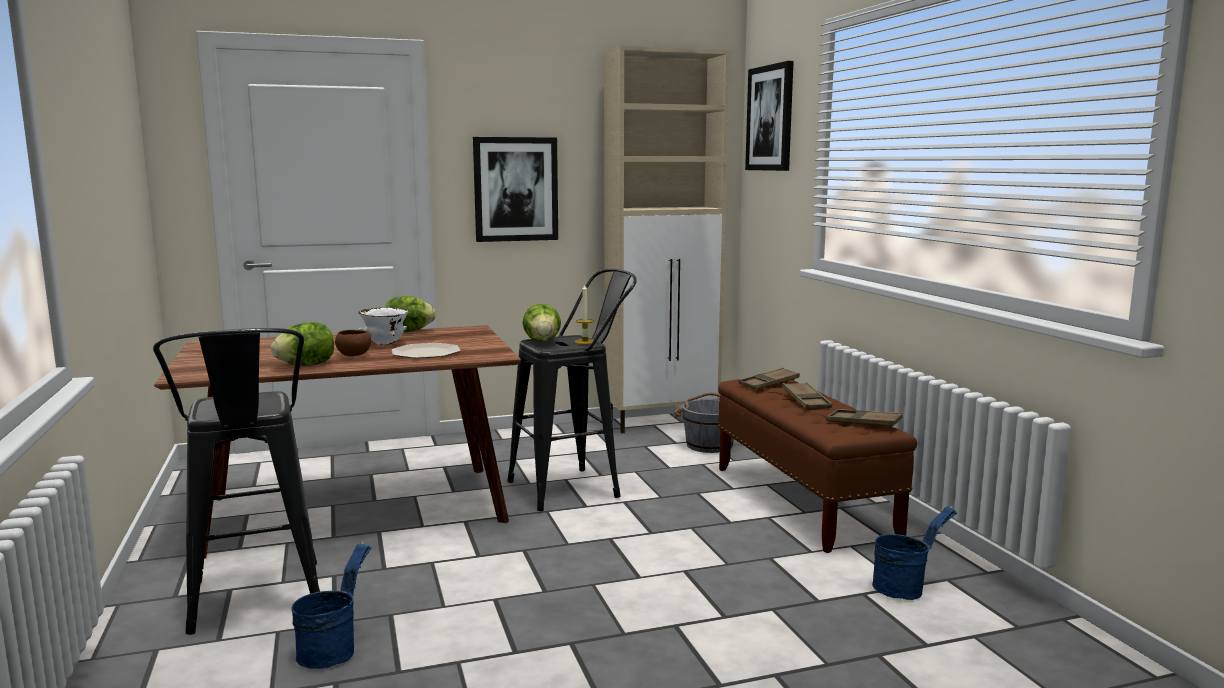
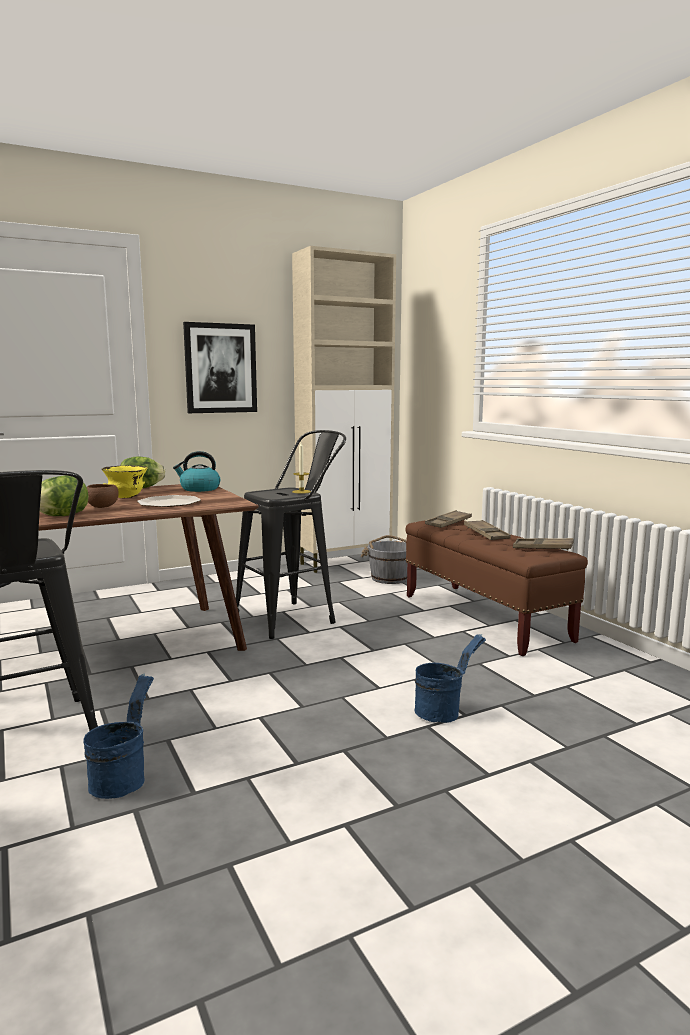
camera: 10 degrees left, 0 degrees up
(385, 344) = (126, 498): white bowl -> yellow bowl
(470, 335) = (199, 489): none -> kettle
(542, 341) = (264, 492): lettuce -> none
(770, 118) = (428, 311): picture -> none
(906, 588) = (597, 679): blue bucket -> blue bucket (444, 711)

